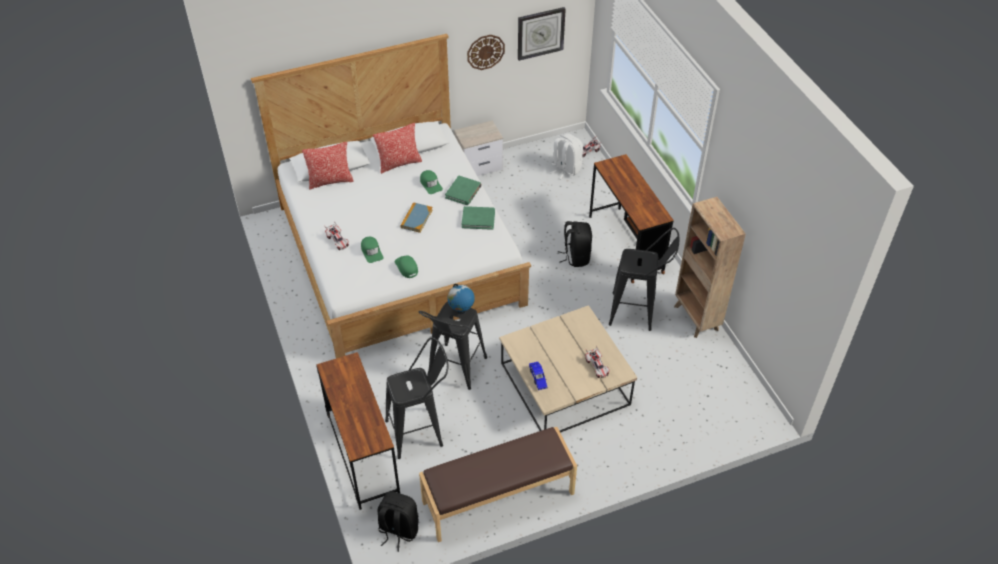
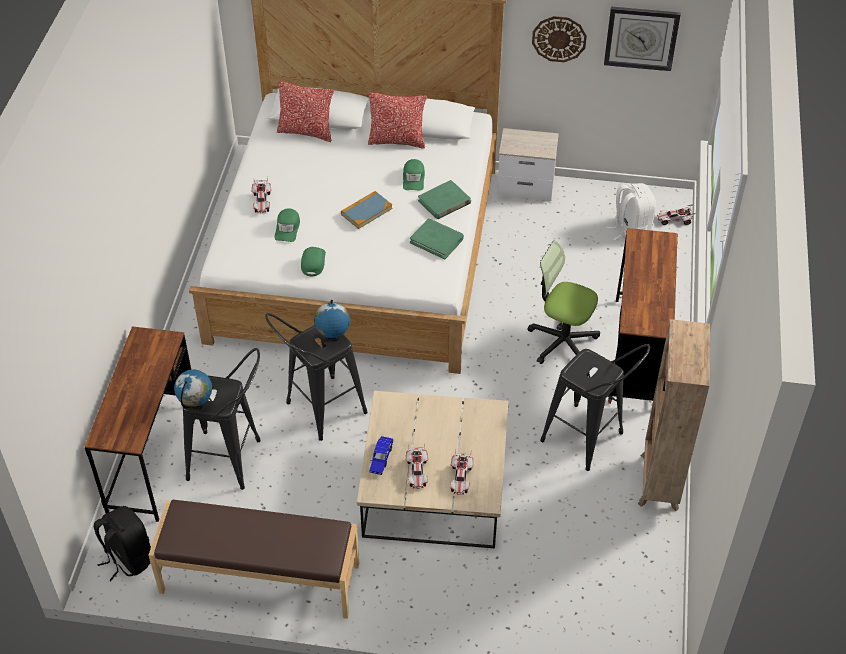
camera: 30 degrees right, 0 degrees up
(404, 397) = (196, 405): none -> globe
(567, 376) = (417, 472): none -> toy car
(576, 257) = (562, 341): black backpack -> office chair

